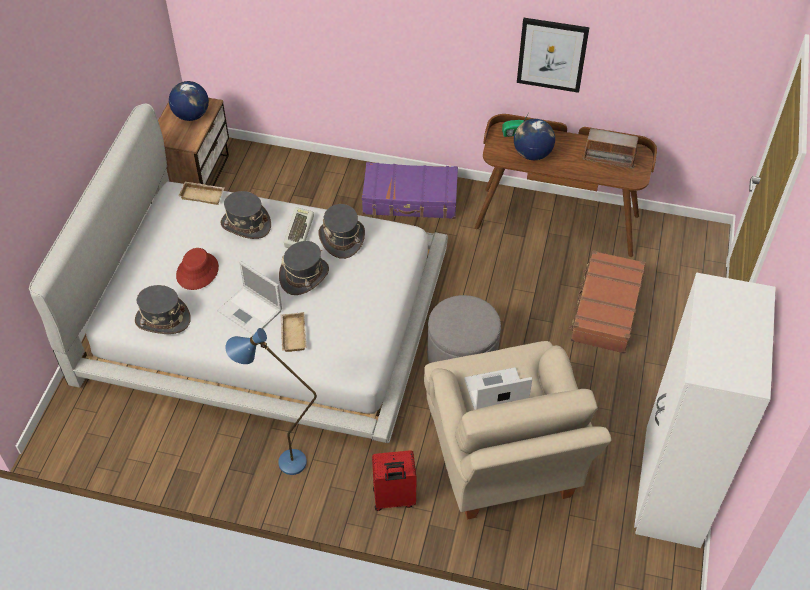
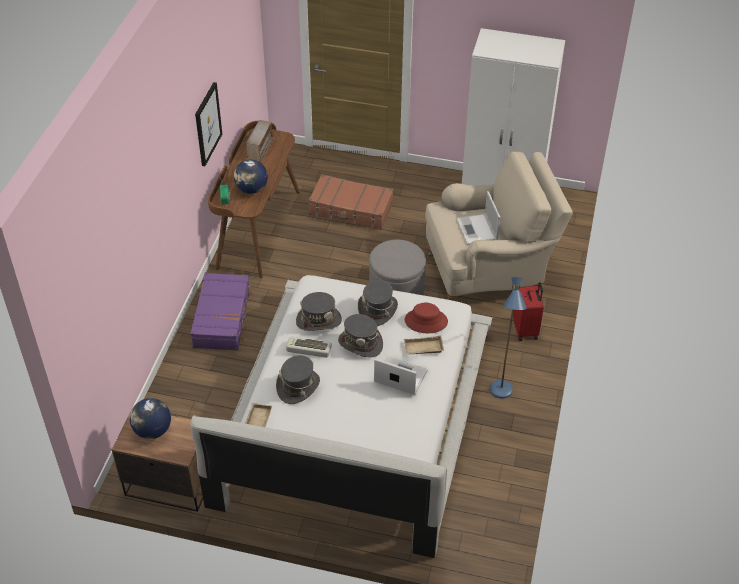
camera: 90 degrees left, 5 degrees down
(162, 319) = (409, 437): grey hat -> grey hat (377, 310)
(197, 271) = (354, 417): red hat -> red hat (426, 321)
(251, 311) = (399, 376): laptop -> laptop turned 105 degrees counterclockwise

